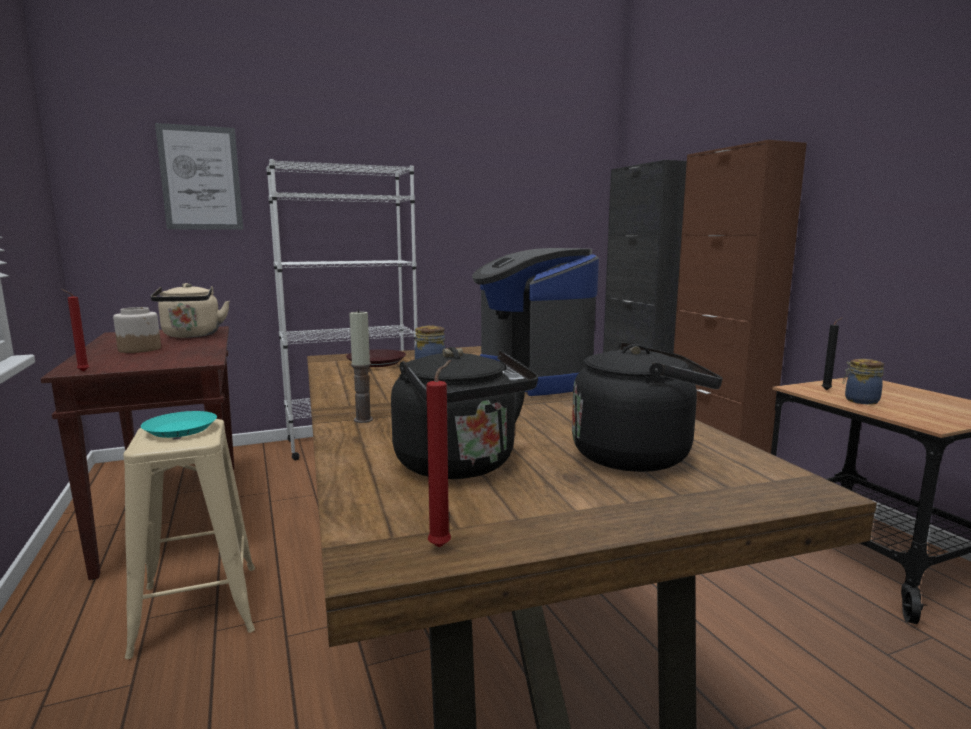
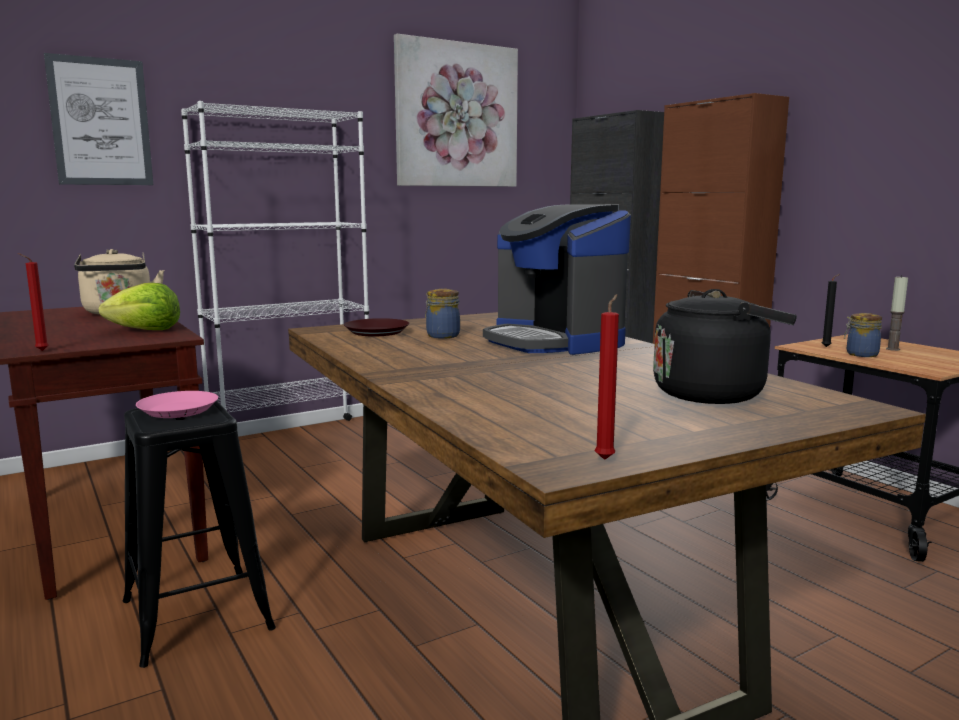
camera: 10 degrees left, 0 degrees up
(140, 349) = (75, 327): jar -> none
(181, 429) = (179, 410): turquoise plate -> pink plate
(189, 354) = (145, 330): none -> lettuce
(197, 609) = (197, 615): beige stool -> black stool
(363, 420) = (426, 380): candle -> candle (892, 349)
(460, 466) = (563, 408): black kettle -> none
(508, 168) = (457, 115): none -> picture

